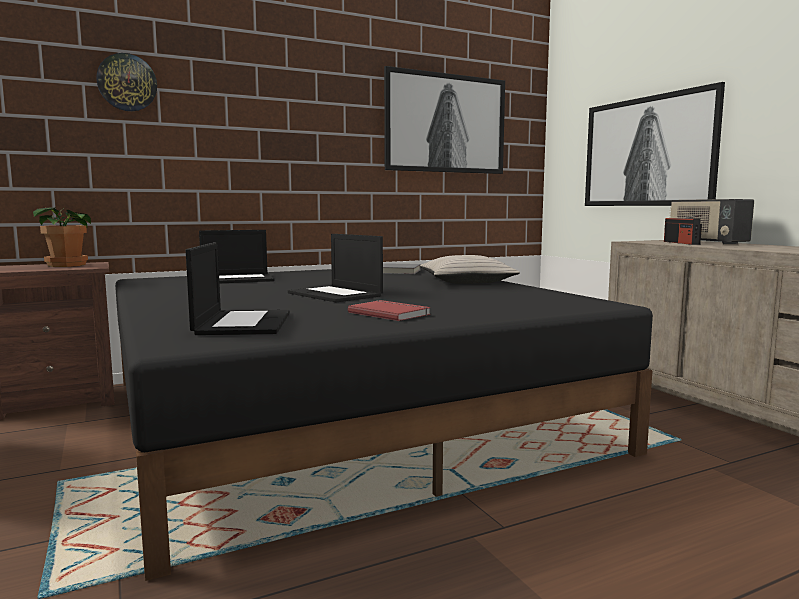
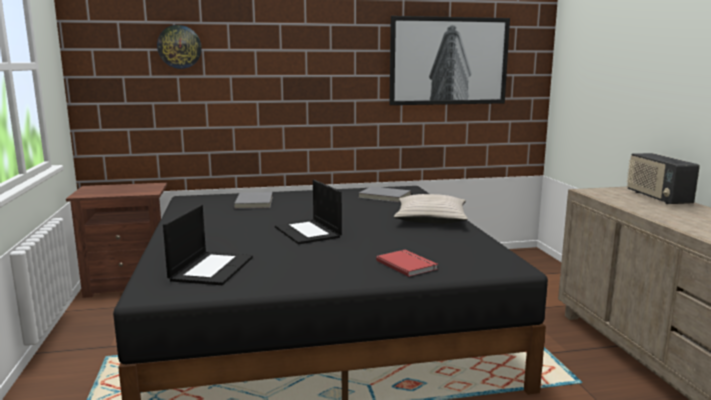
camera: 15 degrees right, 5 degrees up
(68, 265) = (136, 187): potted plant -> none
(237, 279) = (255, 202): laptop -> grey book
(390, 313) = (323, 264): red book -> red book (407, 264)
(648, 152) = (628, 98): picture -> none
(681, 243) = (628, 198): radio -> none

